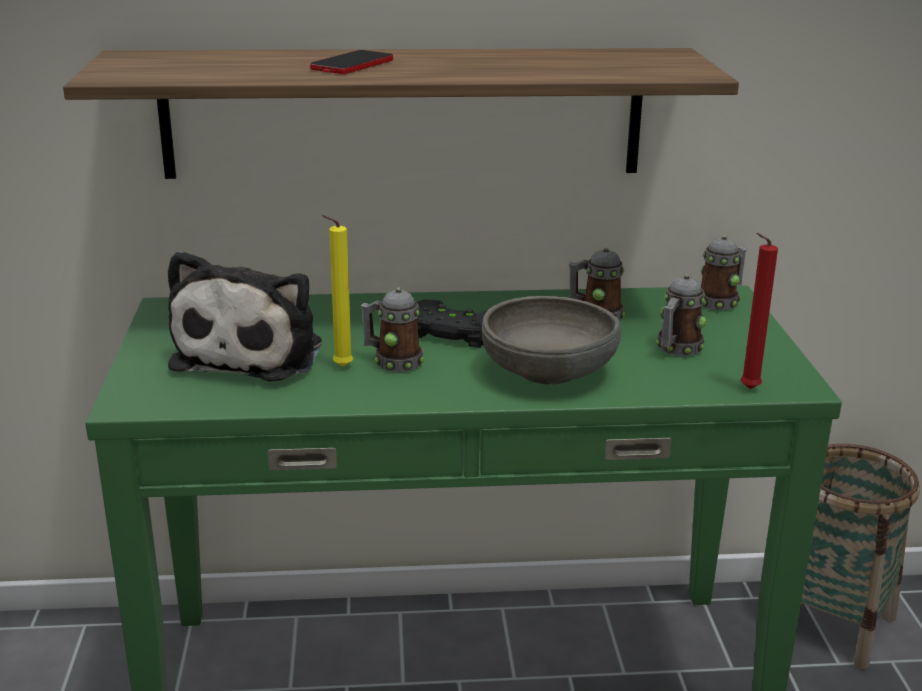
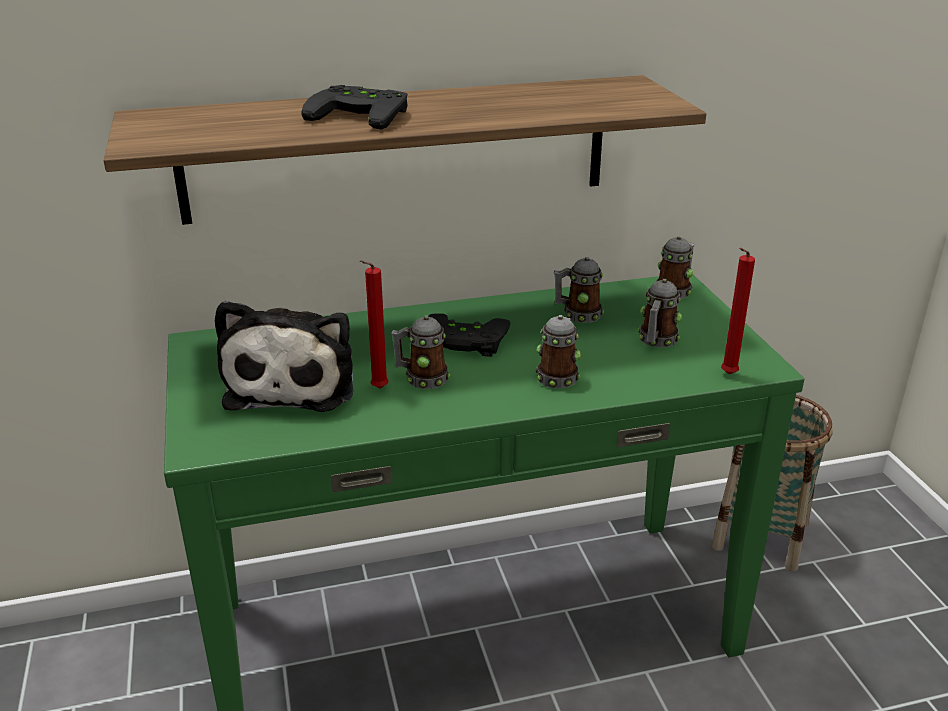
camera: 10 degrees left, 5 degrees up
(340, 367) = (377, 389): yellow candle -> red candle
(352, 64) = (363, 114): phone -> black game controller
(548, 372) = (558, 375): grey bowl -> mug

